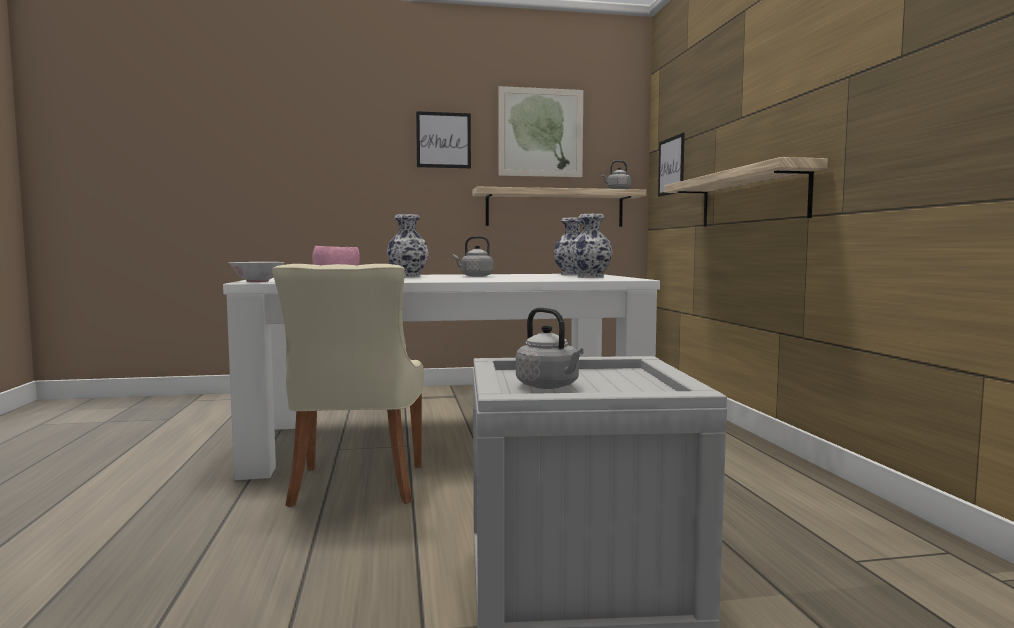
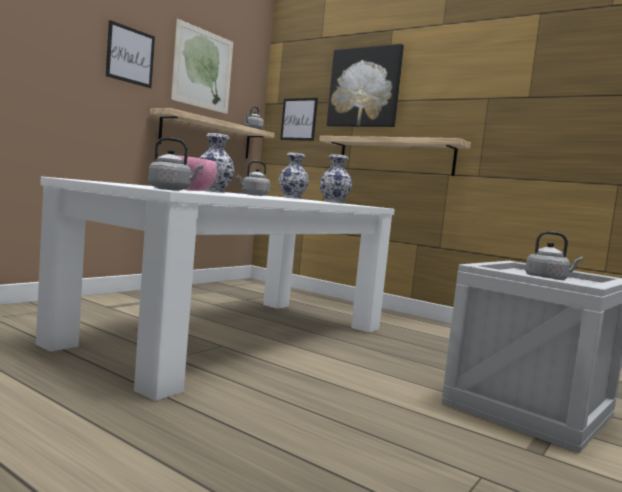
camera: 45 degrees left, 0 degrees up
(258, 281) = (171, 190): white bowl -> grey kettle
(356, 487) = (270, 383): beige chair -> none
(721, 105) = (364, 87): none -> picture

